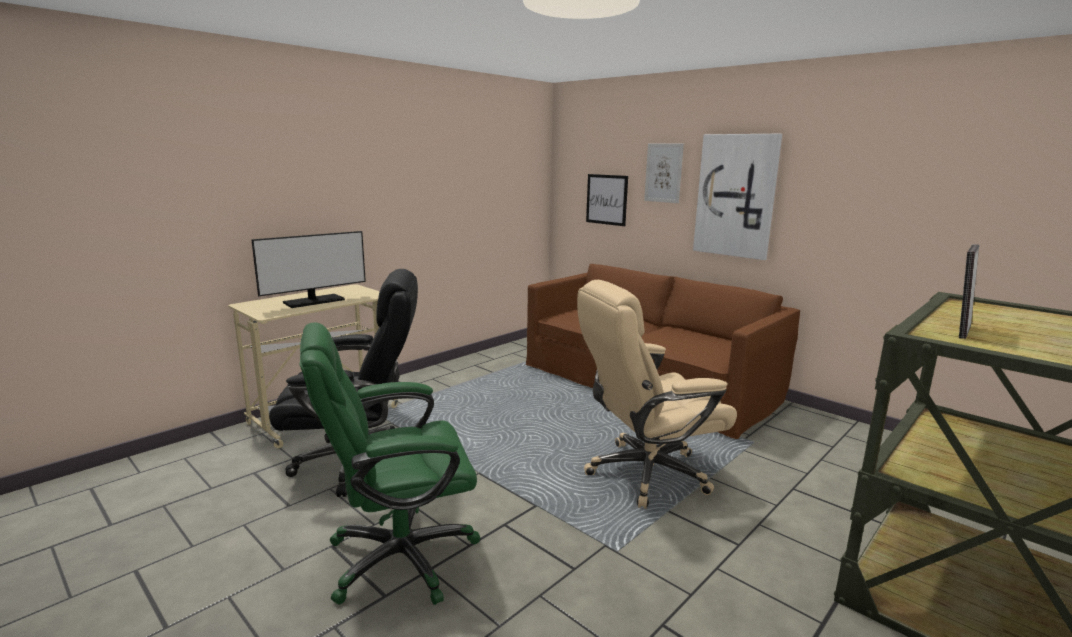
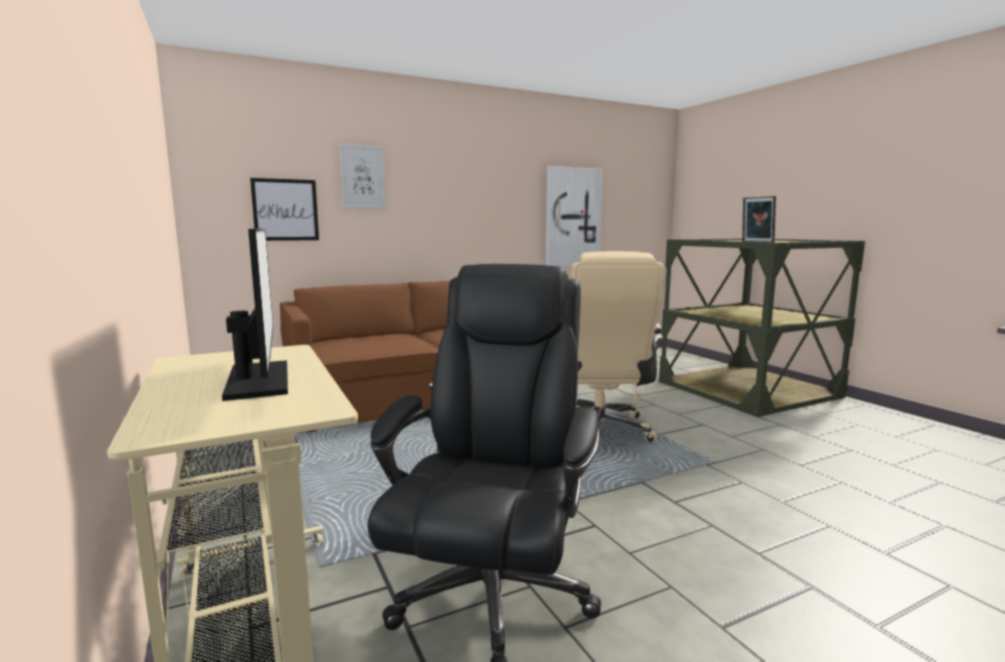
camera: 70 degrees left, 5 degrees down
(401, 557) = (739, 569): green office chair -> none
(736, 196) = (442, 199): picture -> picture (572, 217)

